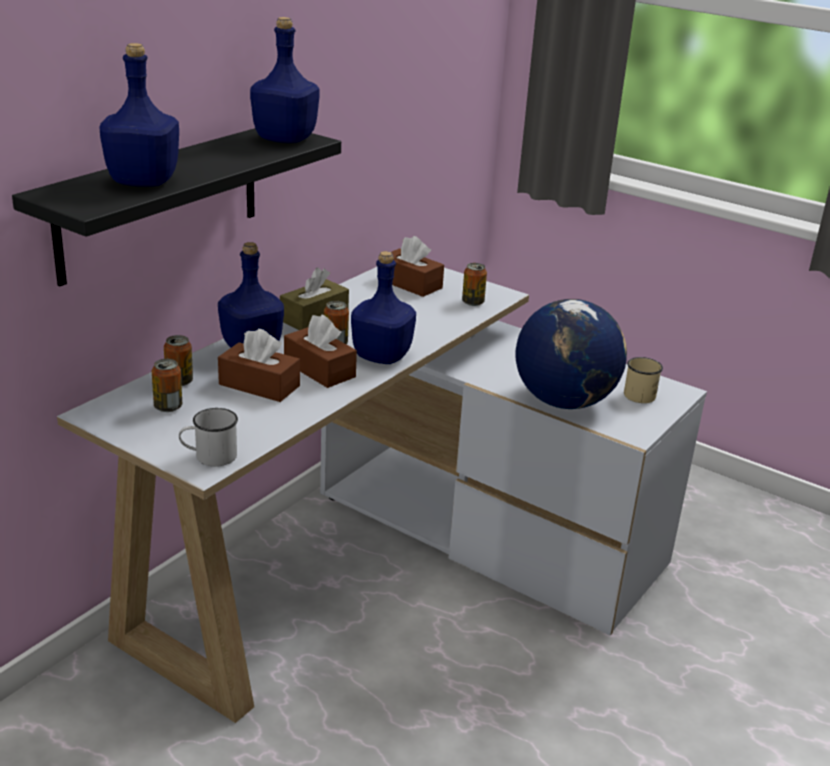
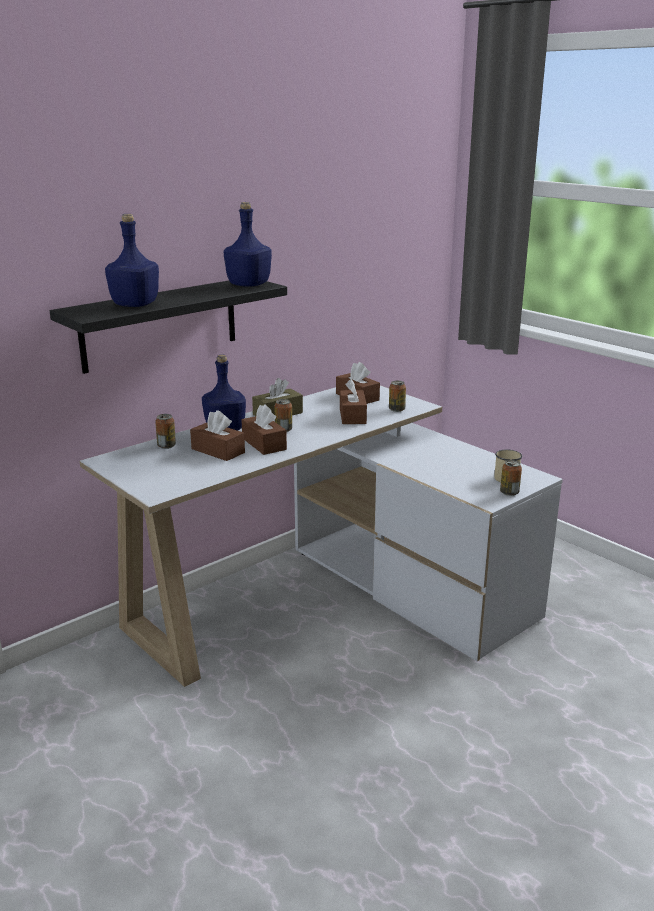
camera: 15 degrees right, 5 degrees down
(168, 407) = (151, 459): can -> can (509, 492)
(209, 456) = (162, 488): white mug -> none
(382, 356) = (312, 438): blue bottle -> none
(419, 315) = (352, 416): none -> brown tissue box
(564, 401) = (445, 478): globe -> none

